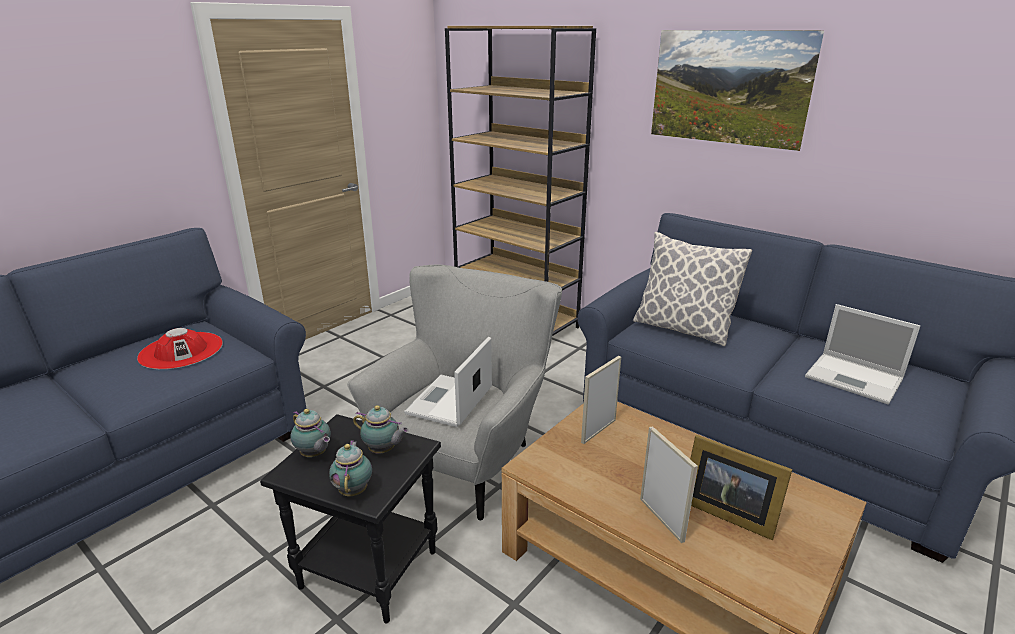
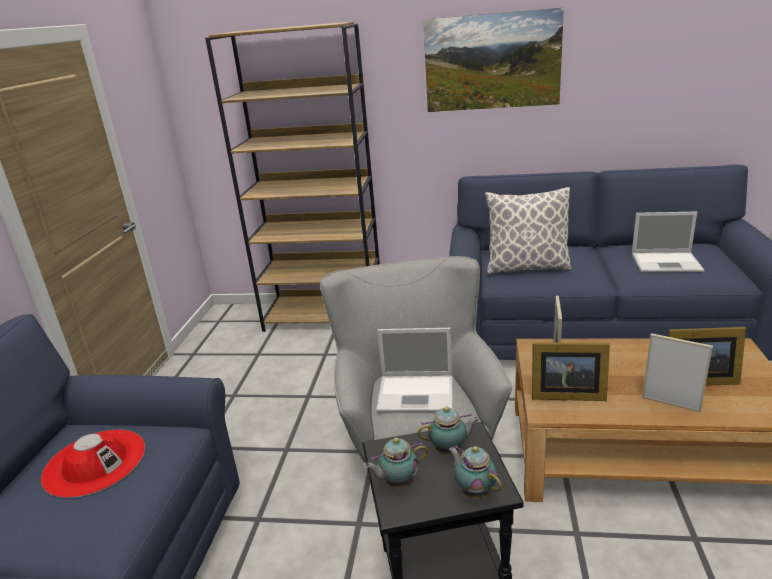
camera: 30 degrees left, 0 degrees up
(314, 455) = (397, 483): teapot -> teapot turned 150 degrees clockwise
(449, 402) = (417, 393): laptop -> laptop turned 75 degrees counterclockwise
(569, 460) = (565, 394): none -> picture frame

